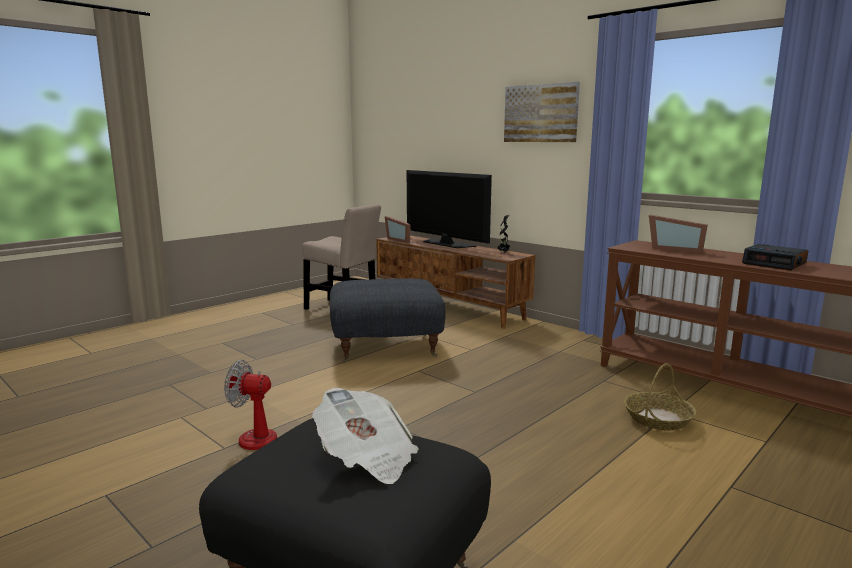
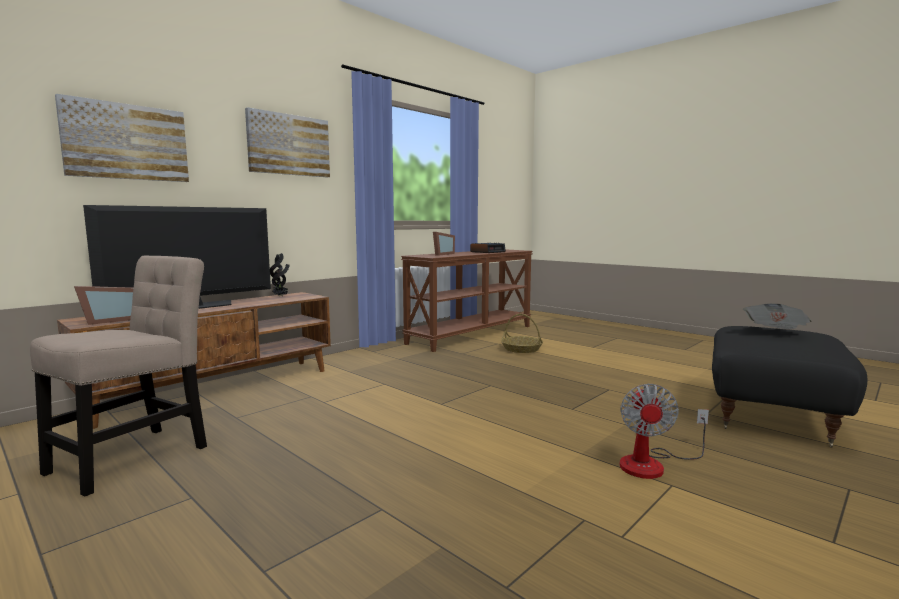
camera: 90 degrees left, 5 degrees down
(386, 347) = (360, 419): grey ottoman -> none
(440, 127) = (126, 142): none -> picture

